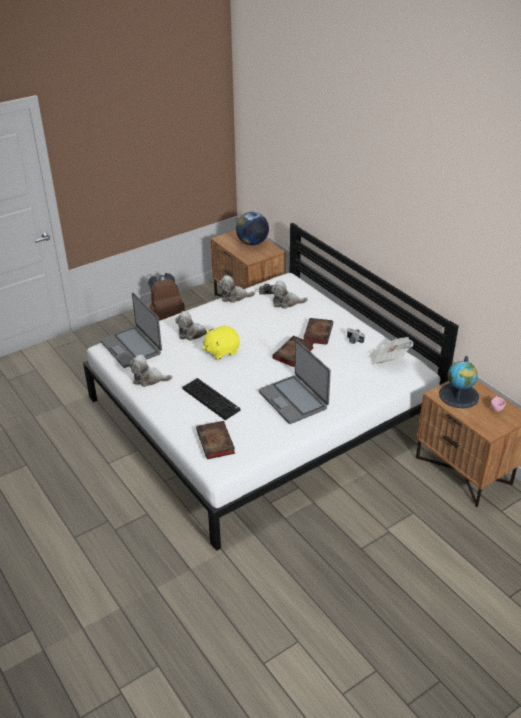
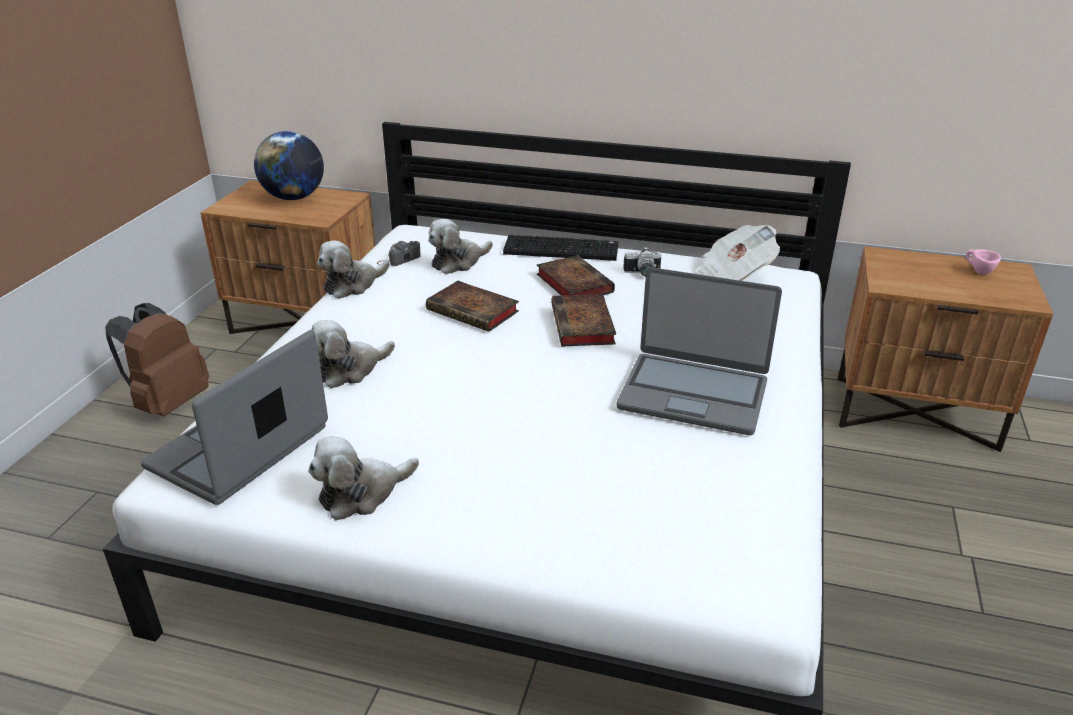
camera: 40 degrees left, 5 degrees down
(131, 347) = (240, 449): laptop -> laptop turned 105 degrees clockwise
(212, 399) = (551, 465): keyboard -> keyboard (562, 249)
(216, 443) = (682, 544): book -> book (475, 311)
(221, 351) = (448, 375): yellow plush toy -> none
(459, 395) = (912, 275): globe -> none

